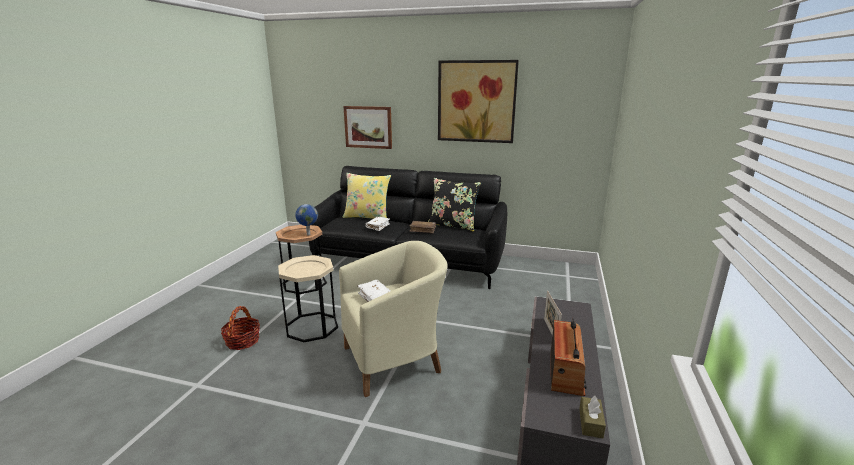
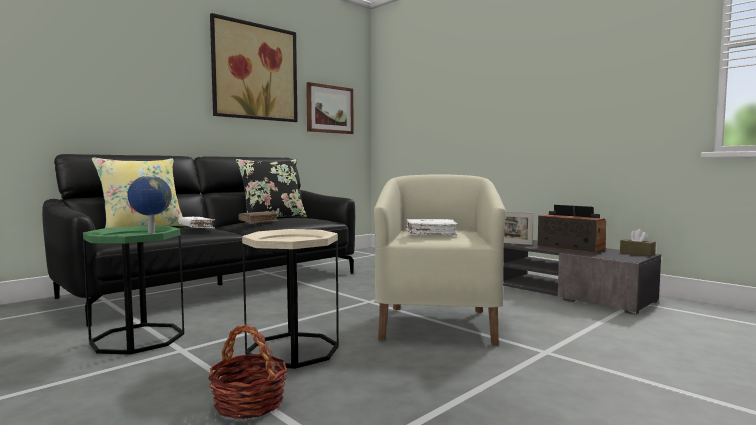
camera: 60 degrees left, 15 degrees down
(304, 283) = (137, 338): brown side table -> green side table
(368, 127) = (99, 91): picture -> picture (329, 109)

